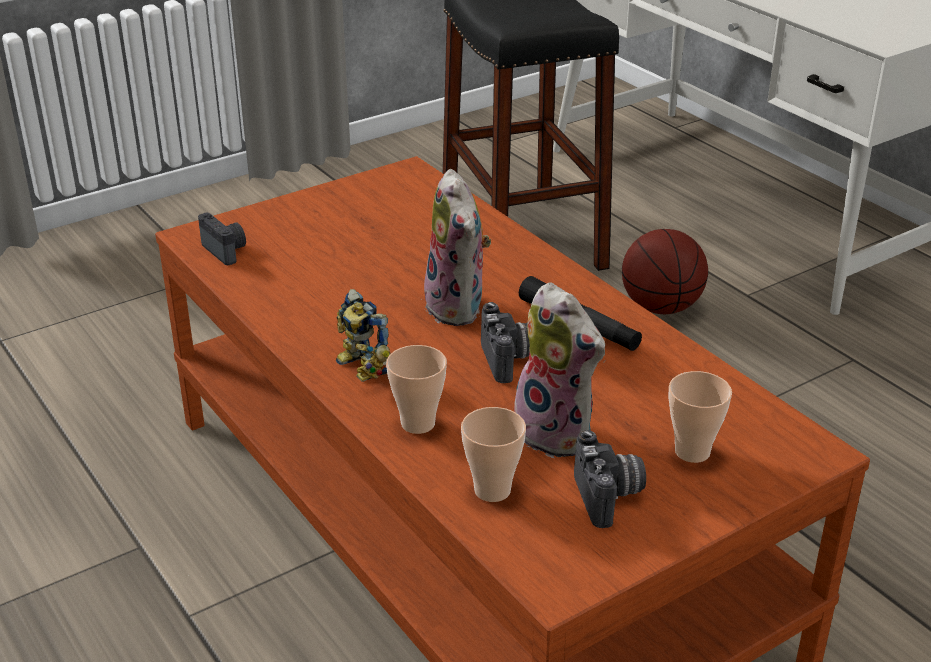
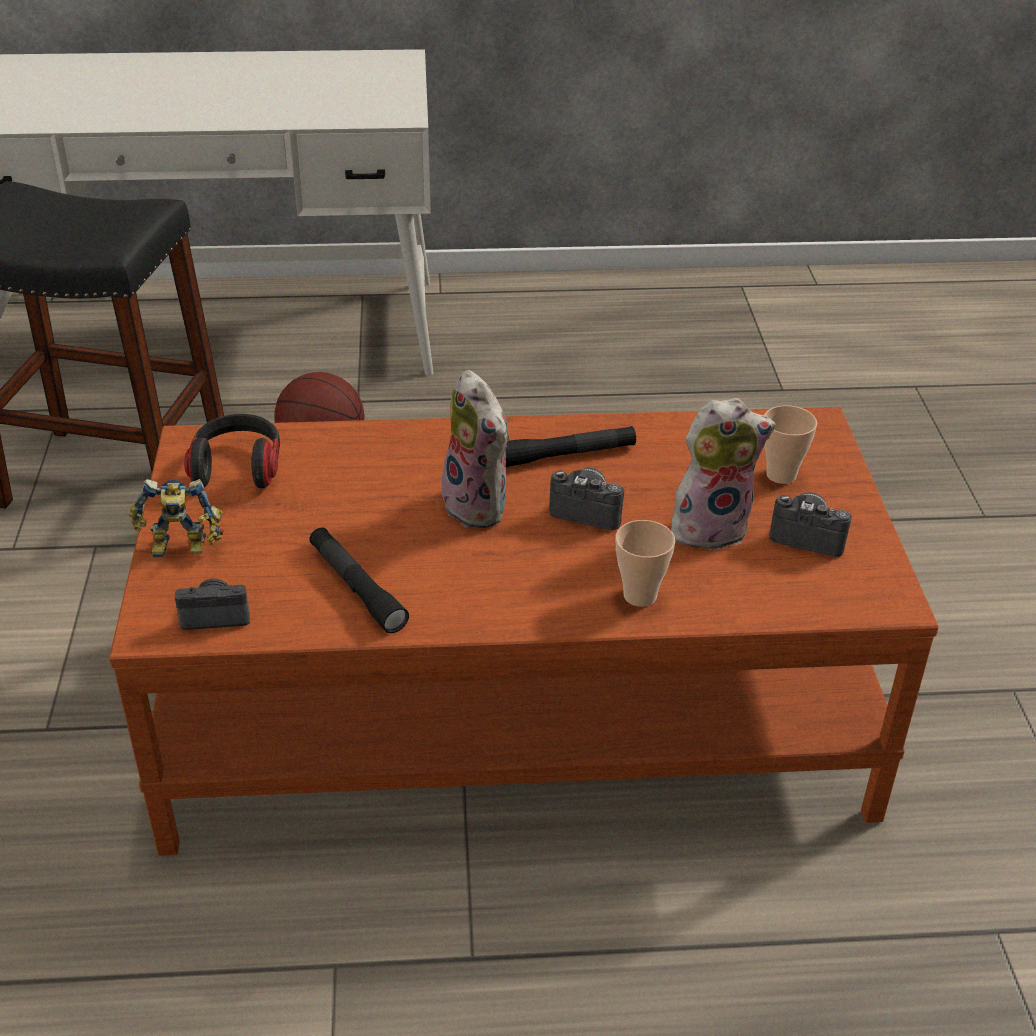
camera: 60 degrees left, 5 degrees up
(305, 291) = (356, 588): none -> black flashlight
(359, 369) = (527, 600): toy robot -> toy robot (180, 549)
(397, 198) = (238, 468): none -> headphones
(459, 308) = (480, 506): plush toy -> plush toy turned 45 degrees clockwise
(492, 490) = (761, 590): cup -> none

